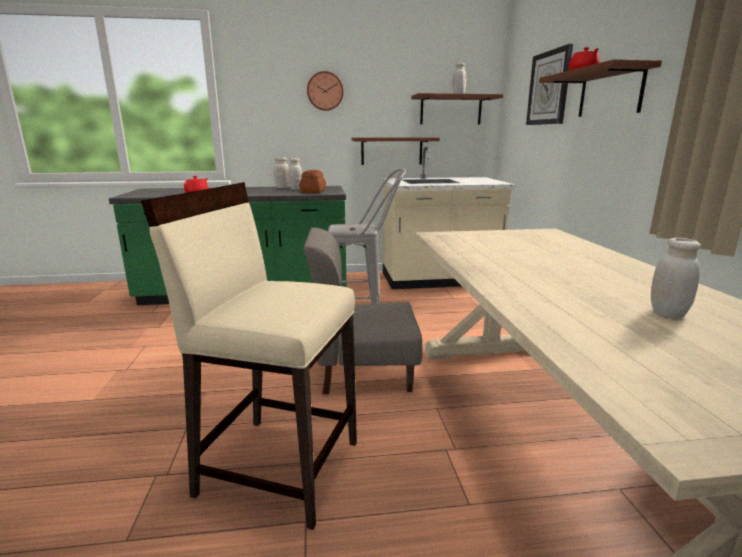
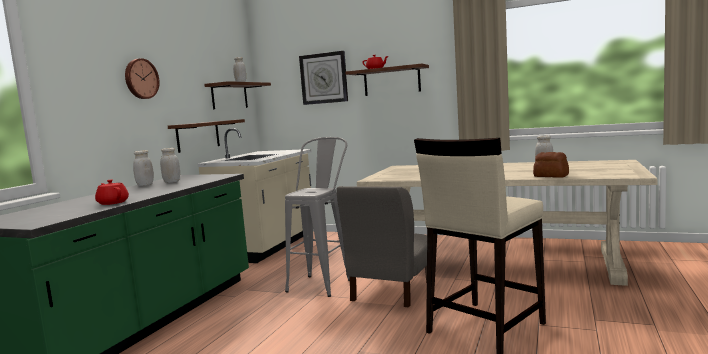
camera: 60 degrees left, 10 degrees down
(312, 192) = (206, 178): bread -> bread (551, 176)

